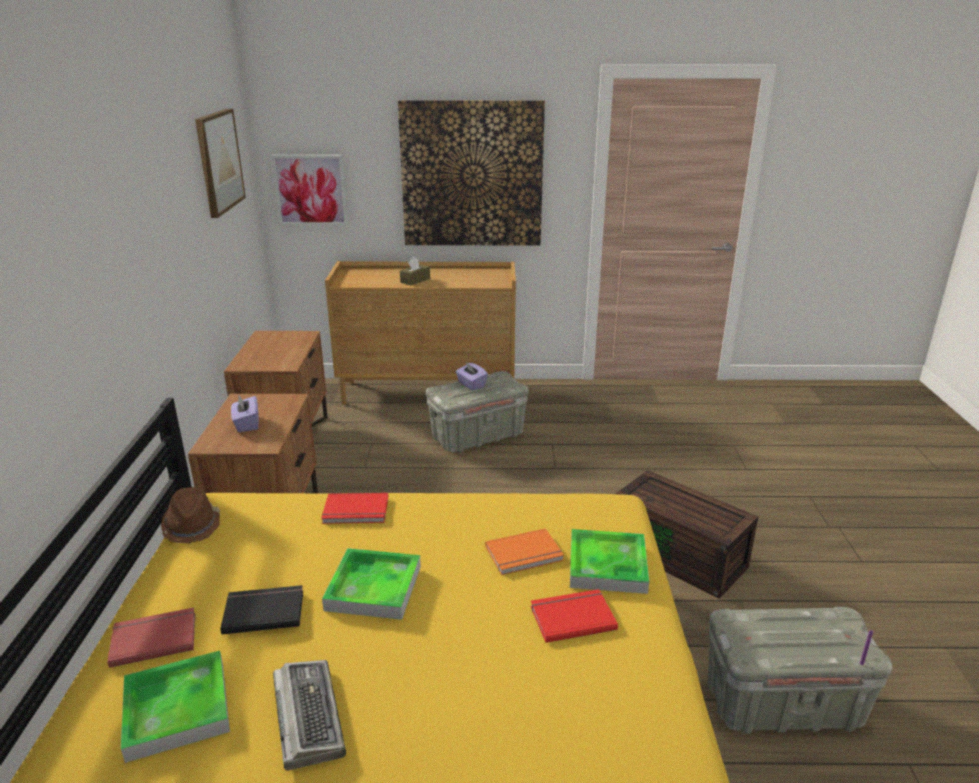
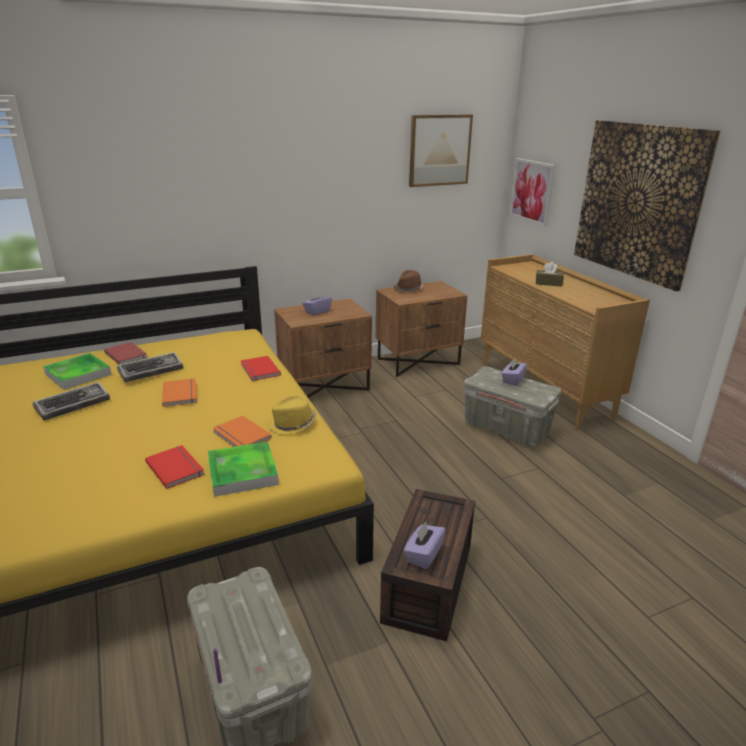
camera: 65 degrees right, 0 degrees up
(192, 525) = (220, 335): brown hat -> brown hat (409, 289)
(263, 610) = (152, 371): black book -> keyboard
(373, 588) = (181, 394): tray -> orange book
(522, 513) = (292, 424): none -> yellow hat
(712, 517) = (423, 555): none -> purple tissue box

